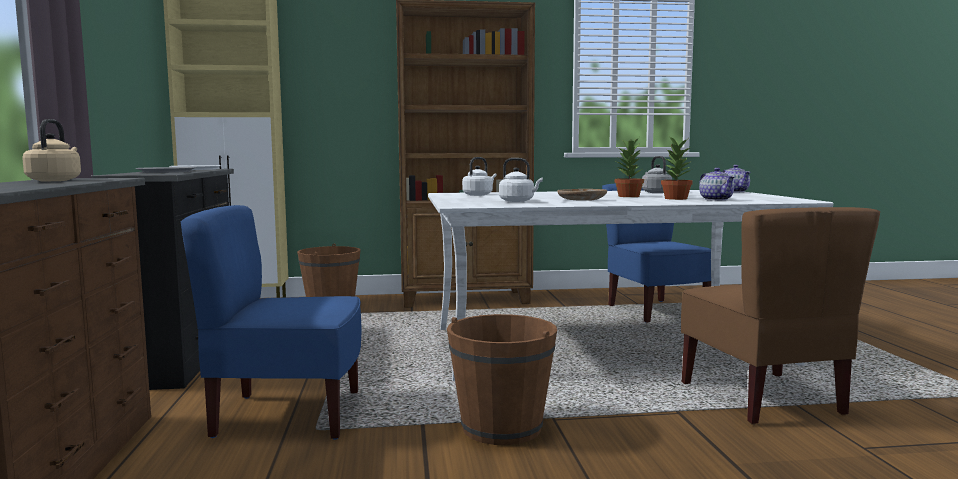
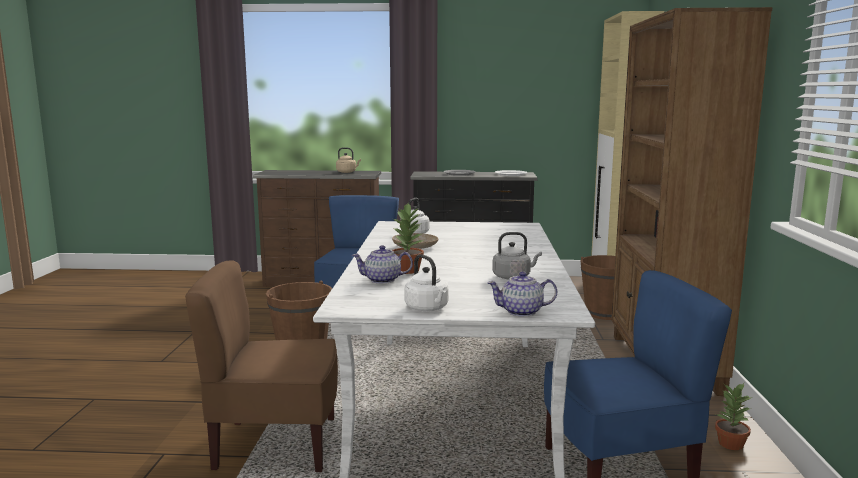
camera: 100 degrees right, 5 degrees up
(479, 195) = (497, 230): white kettle -> white kettle (428, 308)
(629, 196) = (450, 261): potted plant -> potted plant (730, 444)

